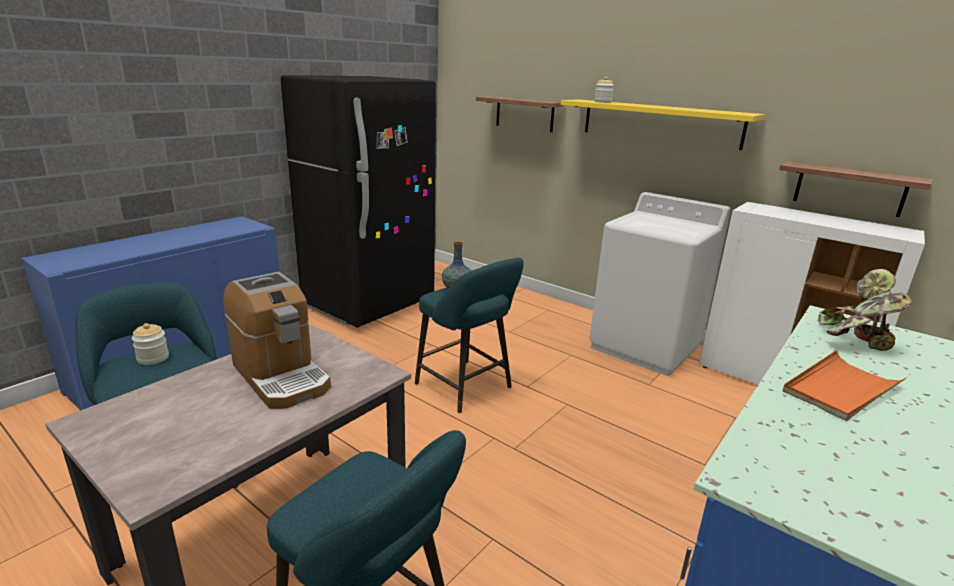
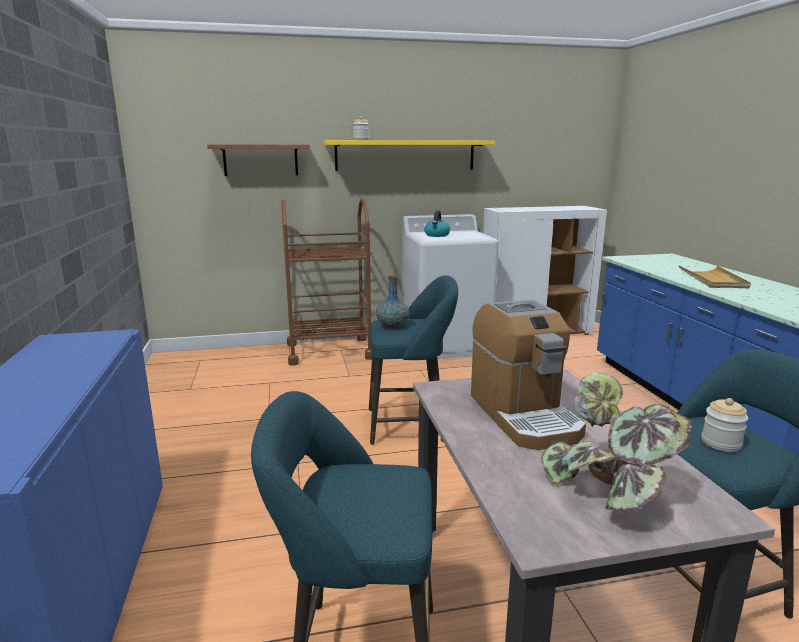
camera: 50 degrees left, 5 degrees down
(153, 358) = (350, 493): jar -> jar (721, 443)
(281, 376) = (524, 415): coffee machine -> coffee machine turned 75 degrees clockwise
(369, 304) = (174, 414): black fridge -> none
(537, 307) = (329, 351): none -> brown cart
(647, 220) = (437, 235): none -> kettle
(840, 389) = (712, 279): orange tray -> beige tray
(849, 189) = (542, 187): shelf -> none
(853, 339) = (655, 263): potted plant -> potted plant (611, 491)

